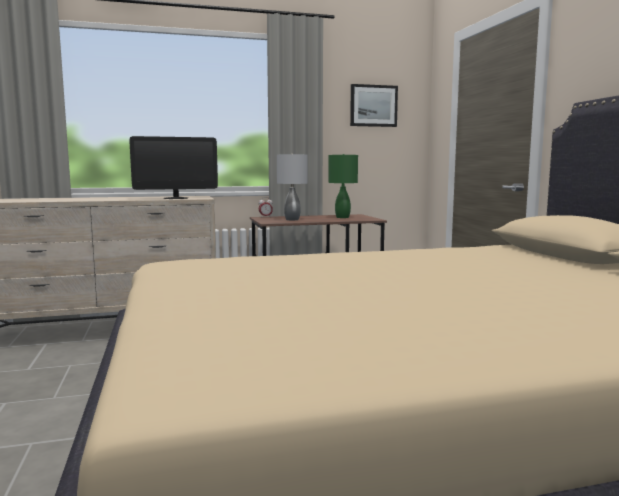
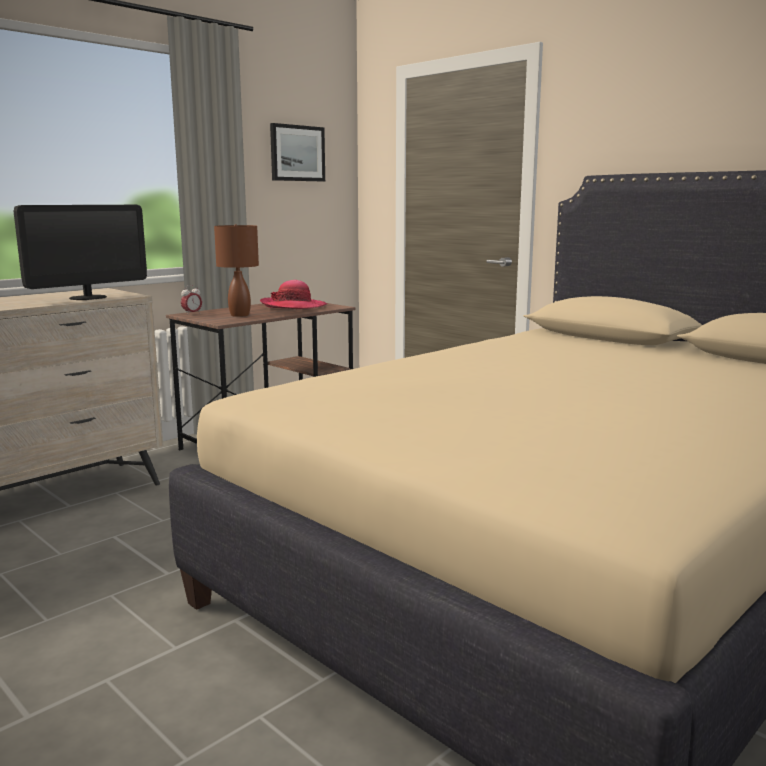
camera: 30 degrees left, 5 degrees up
(292, 219) = (240, 315): grey table lamp -> brown table lamp
(342, 217) = (293, 306): green table lamp -> hat

